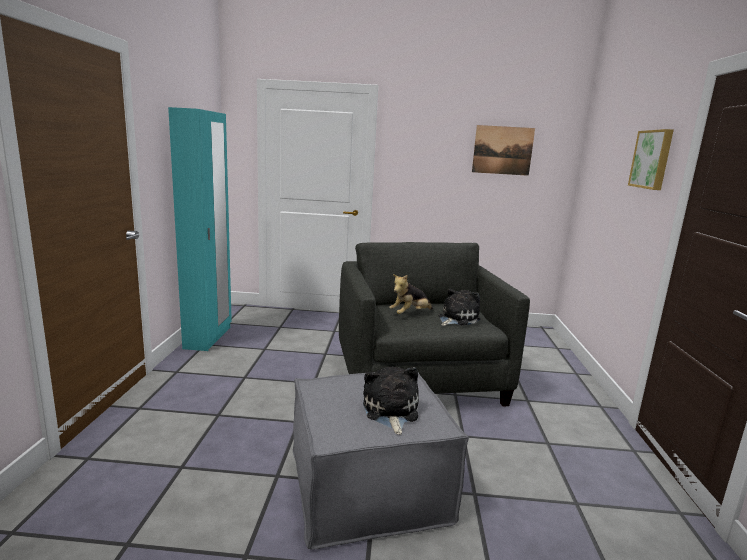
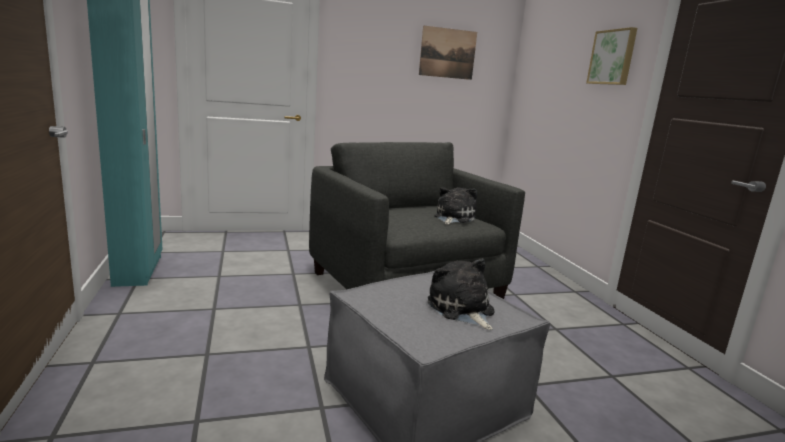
camera: 20 degrees left, 0 degrees up
(410, 314) = (406, 216): plush toy -> none

